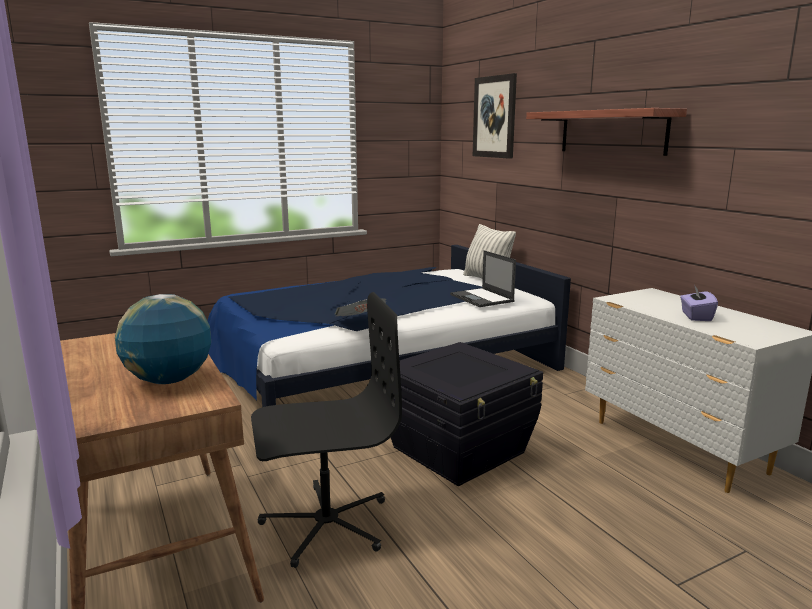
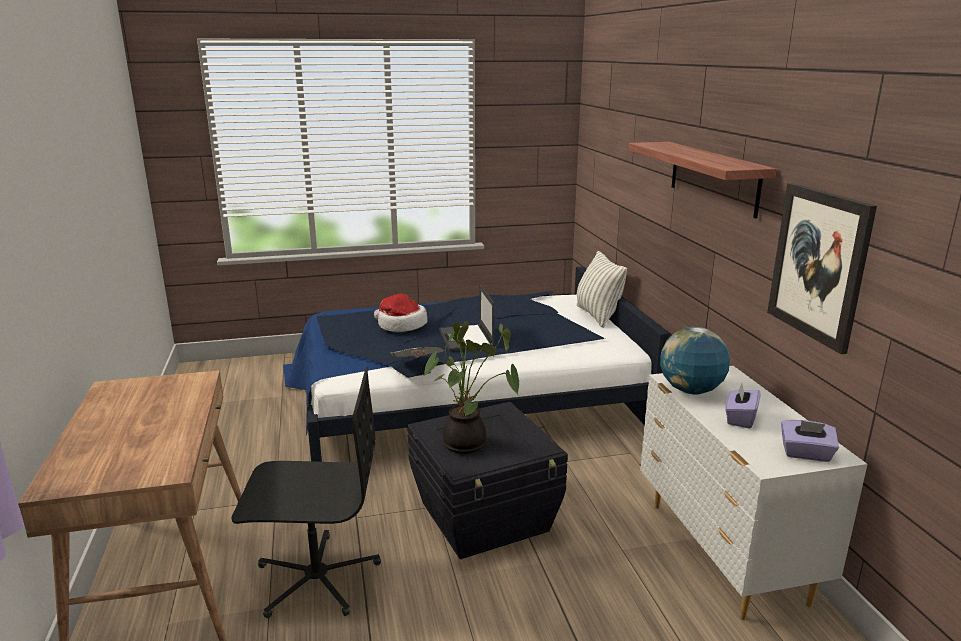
camera: 15 degrees right, 5 degrees up
(169, 380) = (154, 443): globe -> globe (690, 390)
(319, 295) = (401, 325): none -> hat
(451, 374) = (468, 444): none -> potted plant
(482, 298) = (569, 344): laptop -> laptop (466, 338)
(494, 117) = (620, 131): picture -> picture (818, 265)
(770, 331) = (806, 454): none -> purple tissue box

